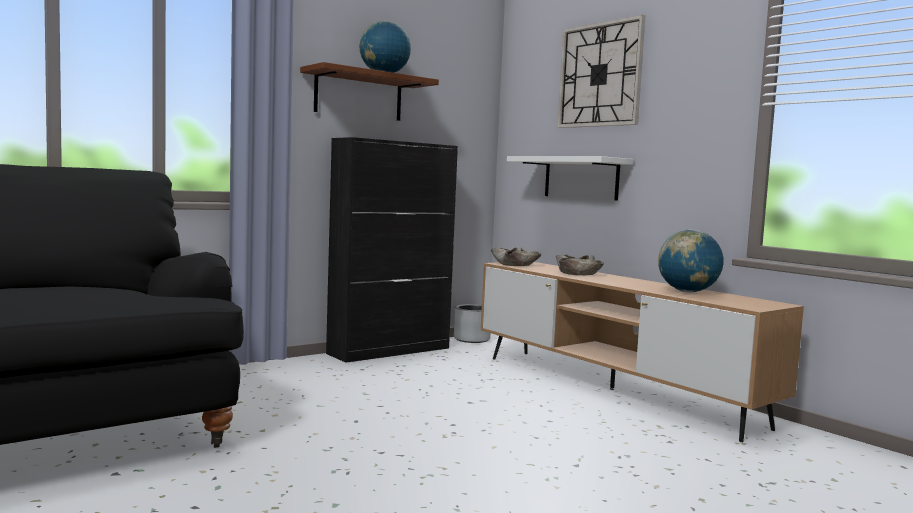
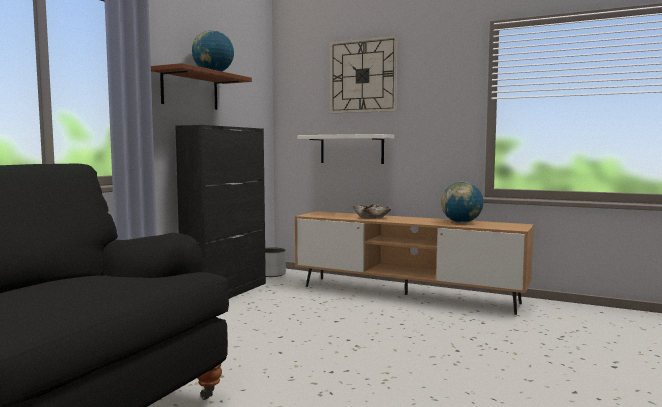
camera: 25 degrees left, 0 degrees up
(515, 264) = (318, 215): beige bowl -> none

